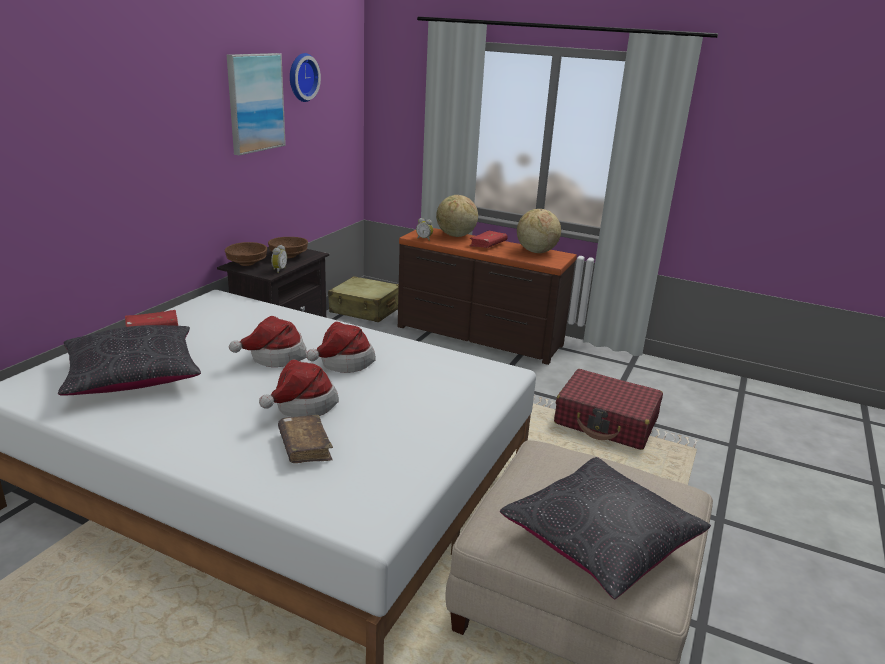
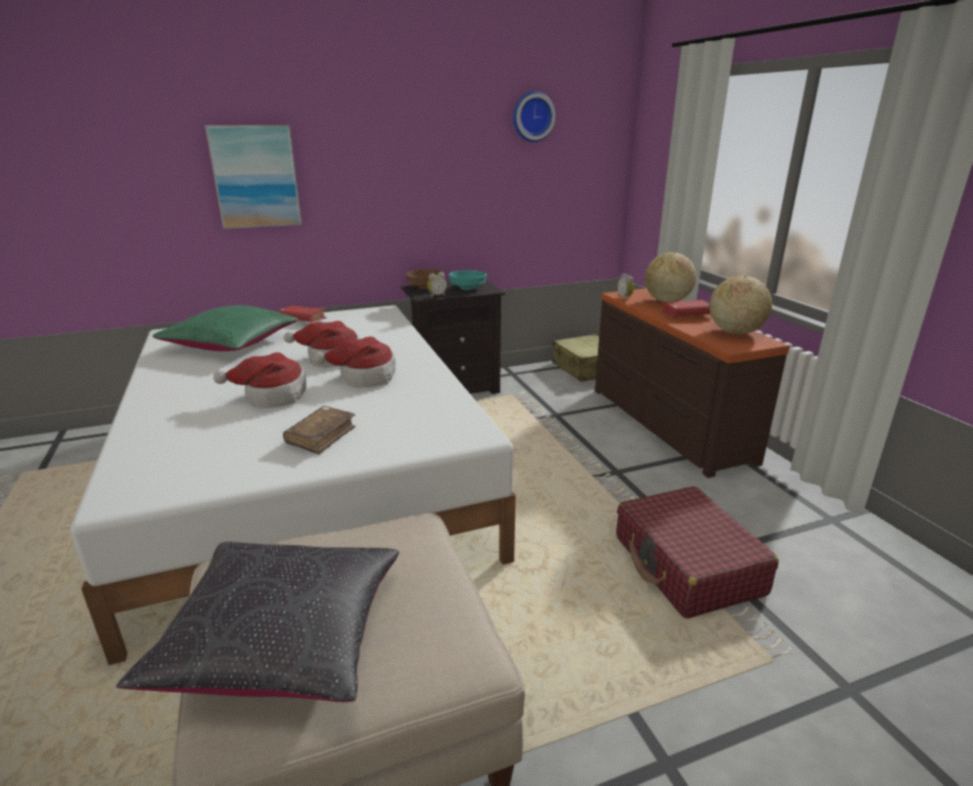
camera: 45 degrees right, 0 degrees up
(133, 376) = (231, 344): black pillow -> green pillow
(255, 103) = (465, 138): picture -> picture (255, 177)
(289, 256) = (468, 288): brown bowl -> turquoise bowl
(305, 447) = (211, 424): brown book -> brown book (321, 437)

